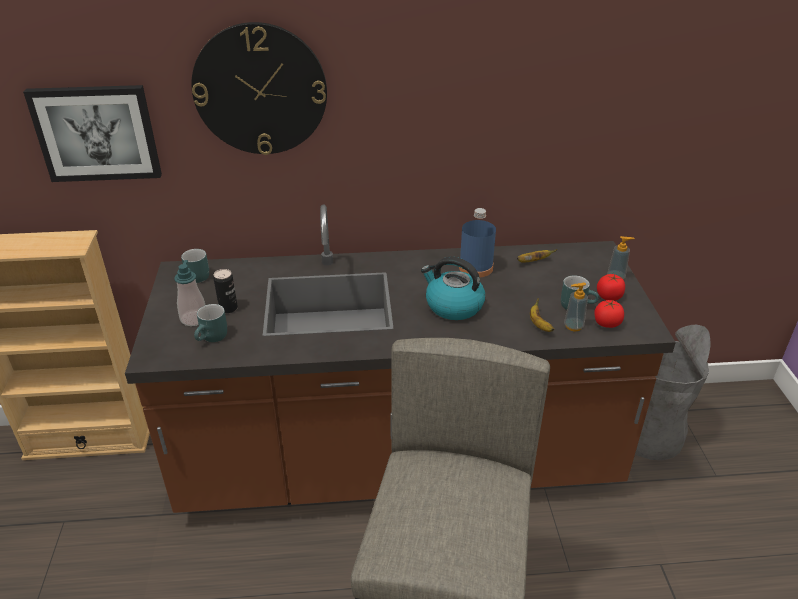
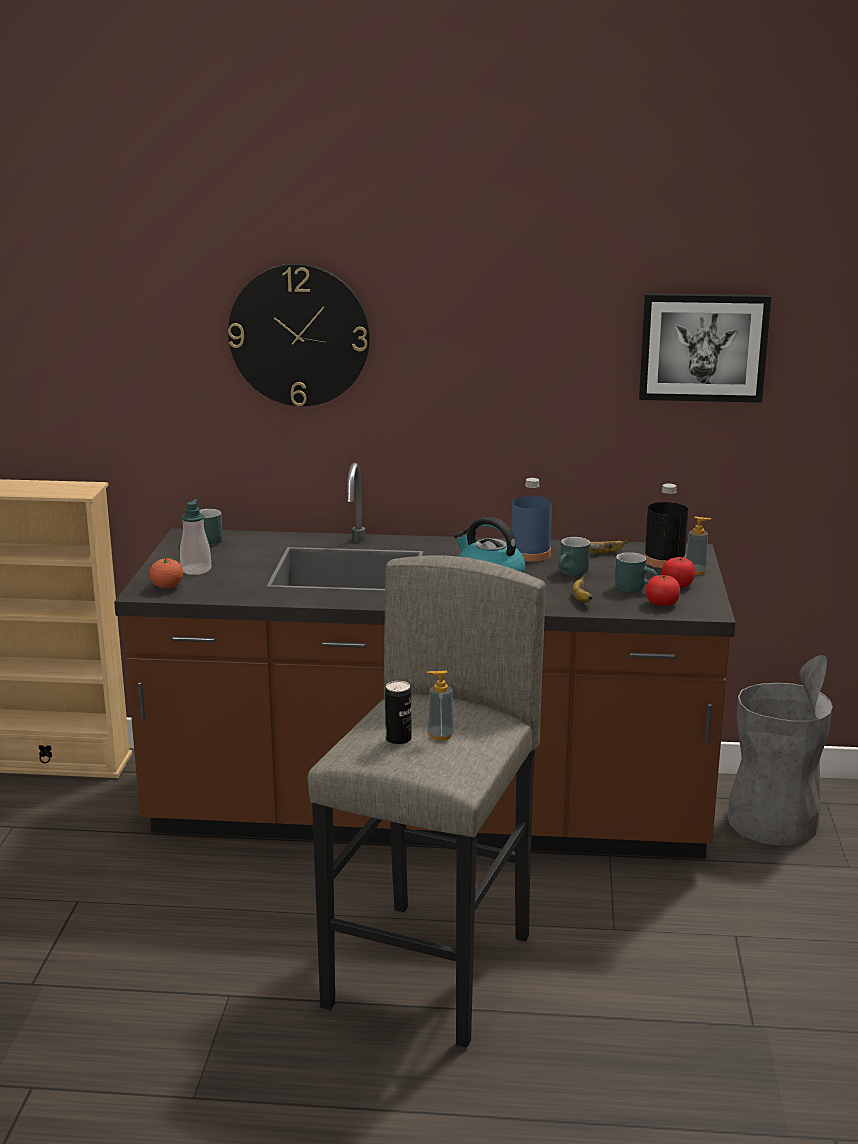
camera: 10 degrees right, 15 degrees down
(97, 133) = (125, 373): picture -> picture (703, 347)
(171, 347) = (167, 587): none -> tomato
(213, 338) = (213, 584): turquoise mug -> turquoise mug (573, 573)
(228, 308) = (235, 565): can -> can (398, 739)
(573, 326) = (621, 603): soap dispenser -> soap dispenser (440, 735)
(585, 266) = (664, 560): none -> black bottle

